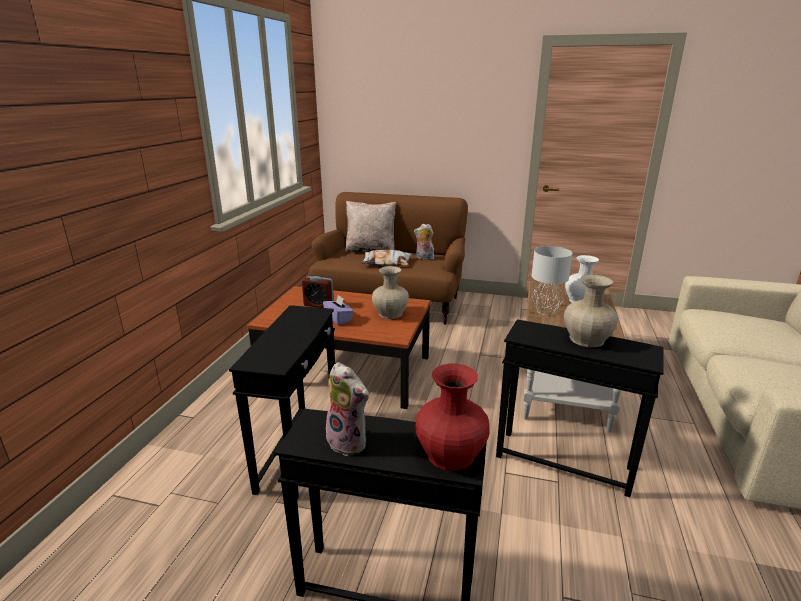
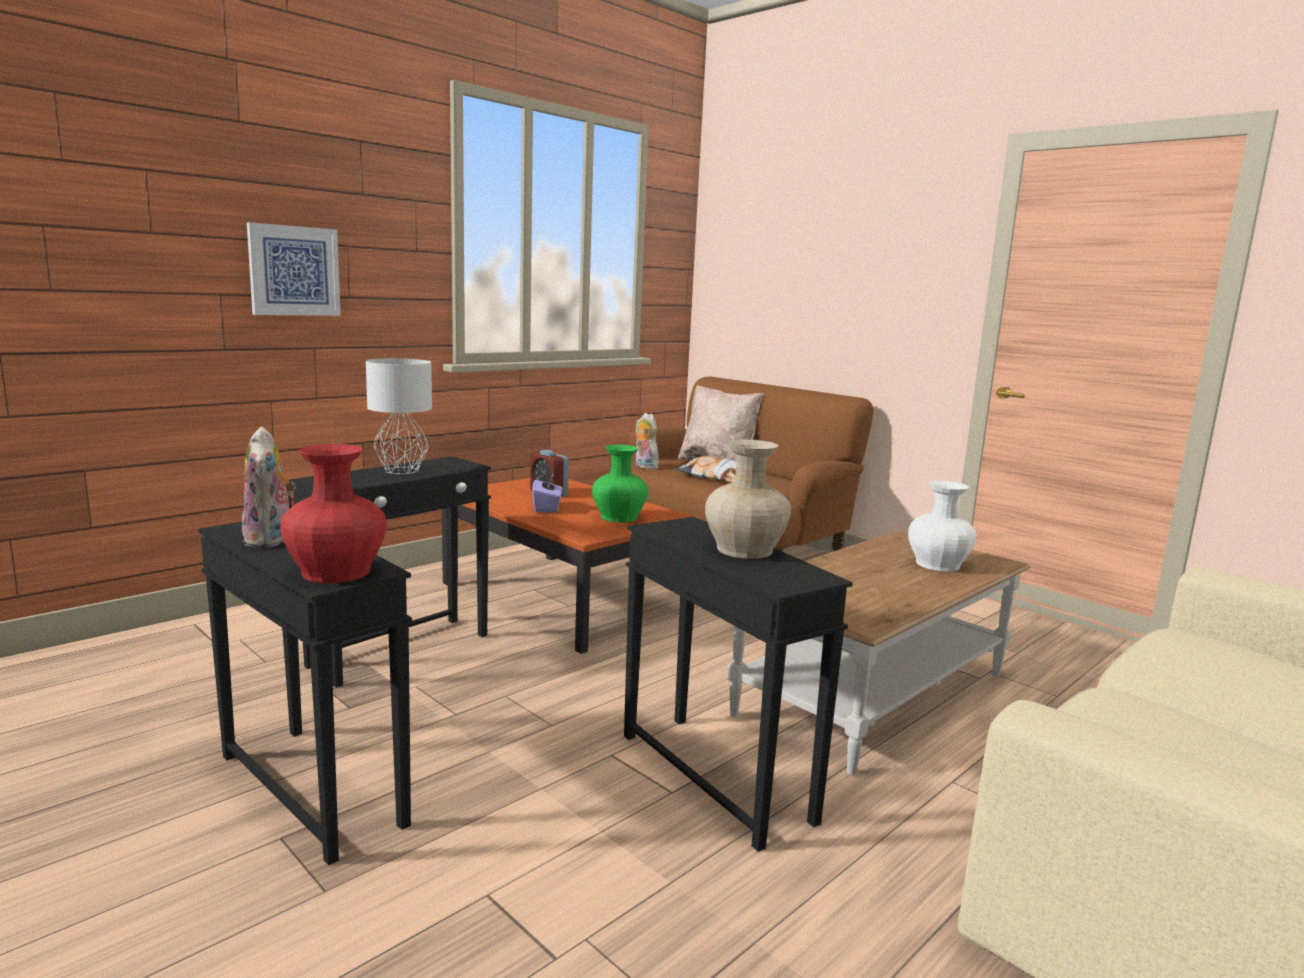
camera: 30 degrees right, 10 degrees down
(111, 179) = (294, 271): none -> picture
(390, 313) = (619, 517): beige vase -> green vase
(424, 258) = (778, 483): plush toy -> plush toy (644, 467)
(544, 310) = (849, 560): grey table lamp -> grey table lamp (401, 470)

